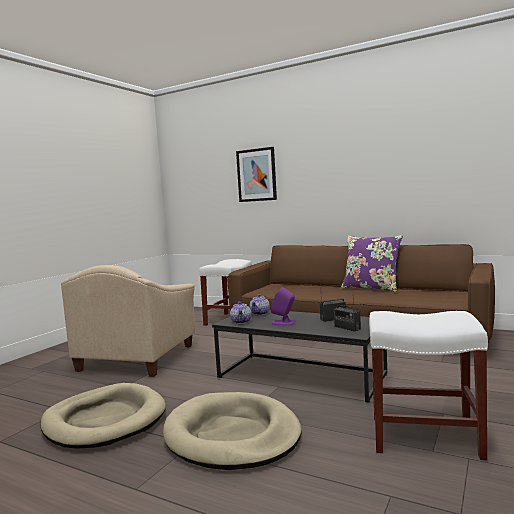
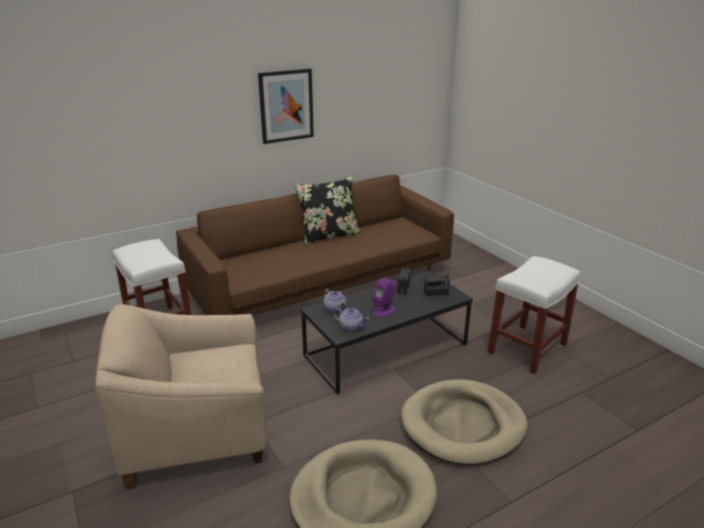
camera: 60 degrees left, 20 degrees up
(138, 358) = (197, 433): beige armchair -> beige armchair turned 120 degrees clockwise
(256, 175) = (140, 113): picture -> picture (286, 106)
(371, 288) = (329, 236): purple pillow -> black pillow

